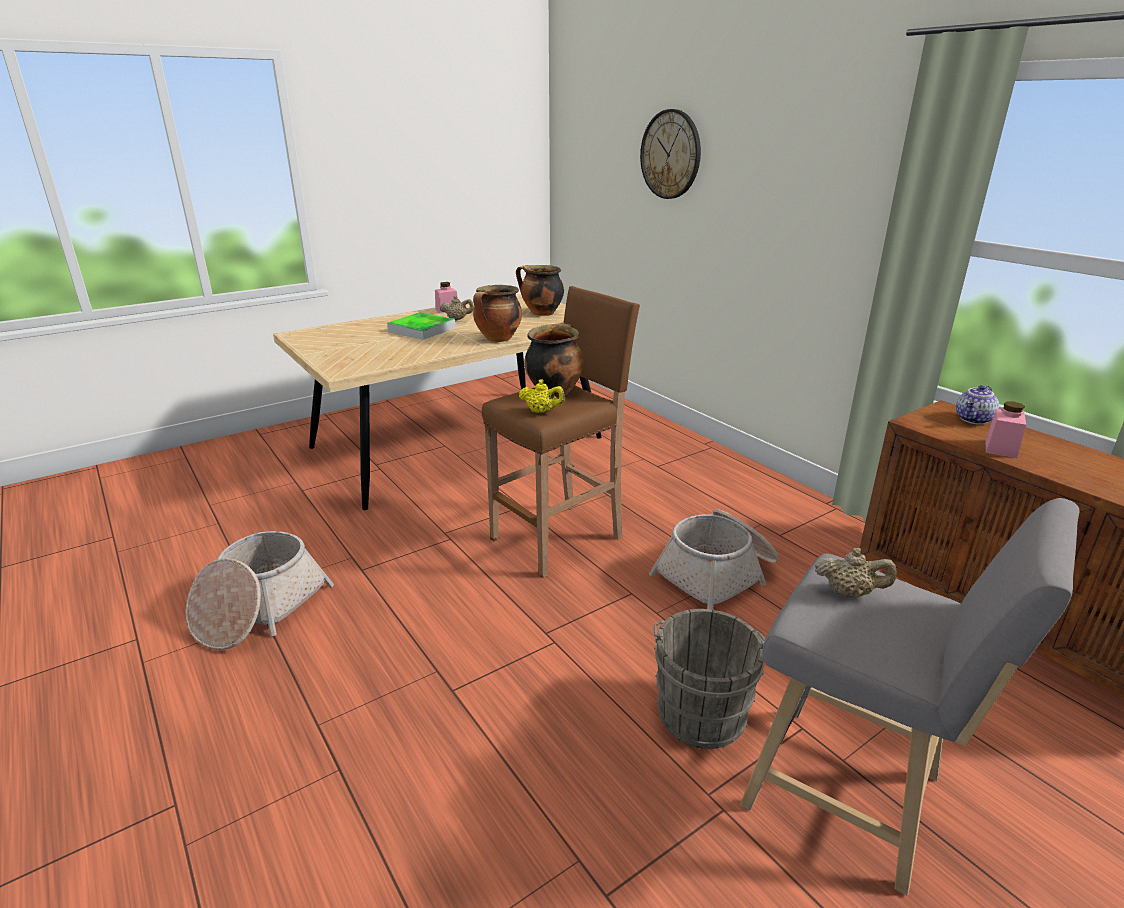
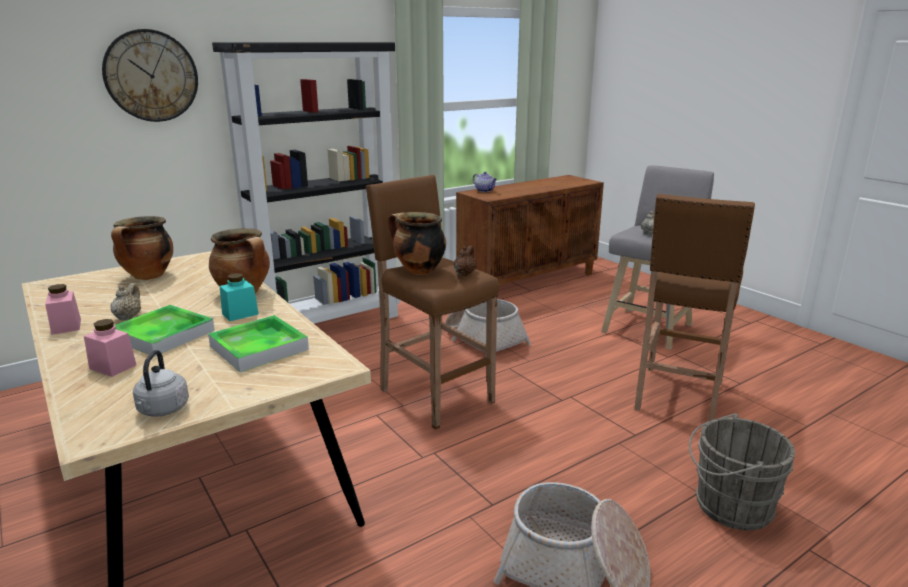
camera: 90 degrees left, 5 degrees down
(312, 341) = (162, 410): none -> grey kettle
(386, 352) = (259, 348): none -> tray
(452, 342) = (240, 314): none -> turquoise jar
(542, 412) = (465, 274): yellow teapot -> brown teapot
(552, 768) = (678, 396): none -> brown stool
(701, 710) = (612, 354): grey bucket -> grey bucket (728, 505)
(724, 466) = (329, 323): none -> black bookcase
(1000, 448) = (520, 192): pink jar -> pink jar (113, 367)

